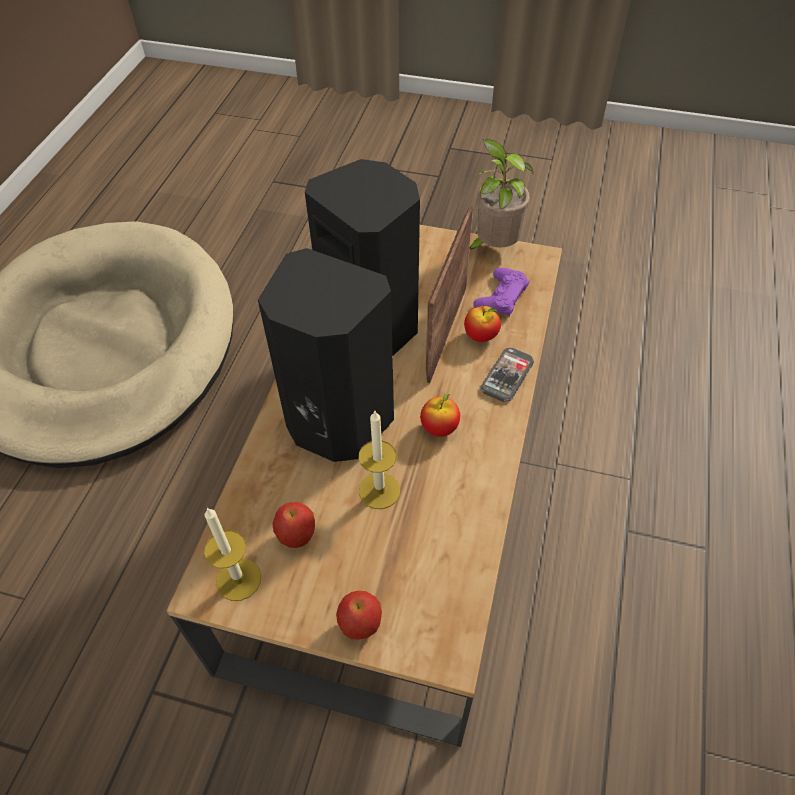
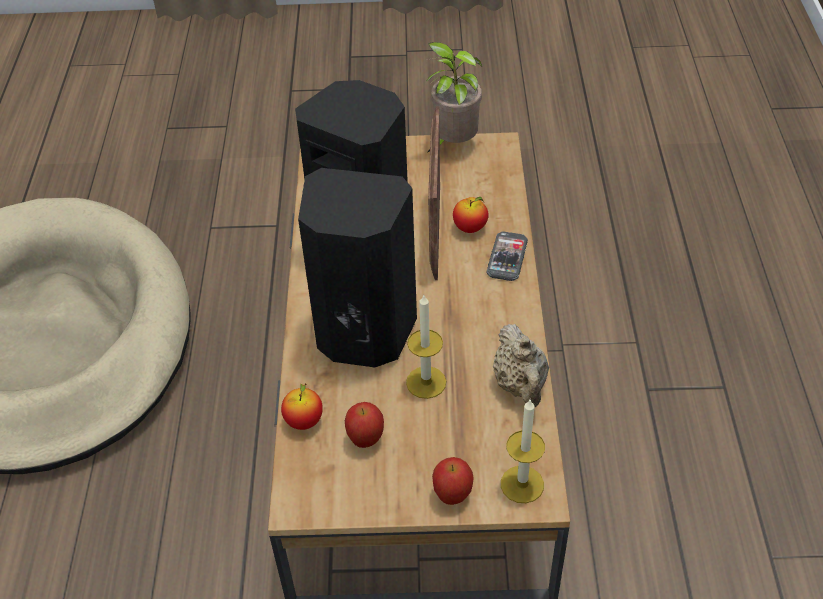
camera: 15 degrees left, 5 degrees down
(238, 579) = (325, 487): candle -> candle (522, 484)
(439, 428) = (461, 316): apple -> apple (304, 421)
(474, 520) = (520, 385): none -> beige teapot
(501, 297) = (476, 188): purple game controller -> none

